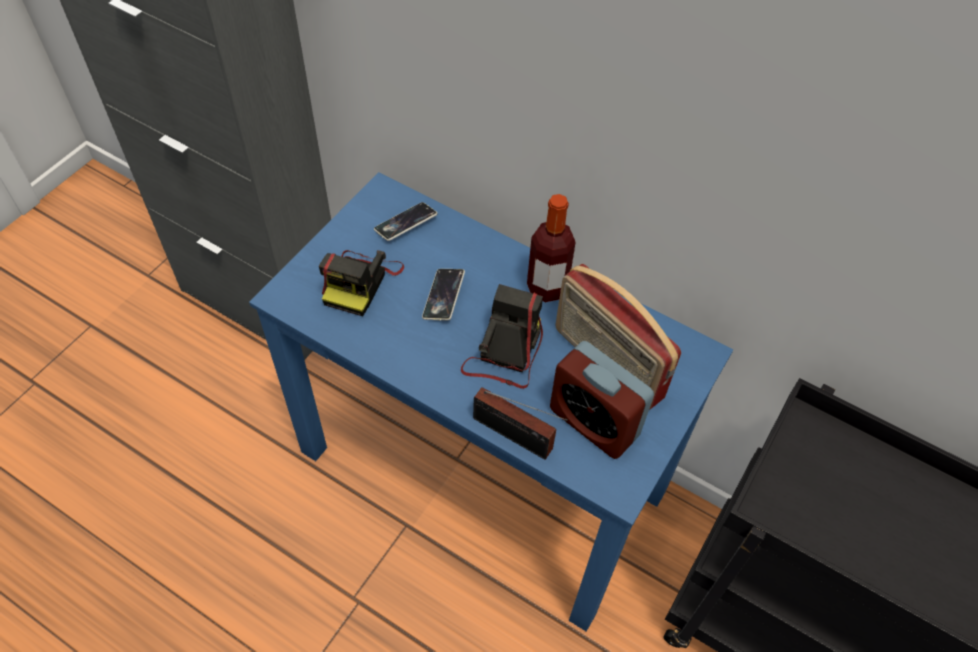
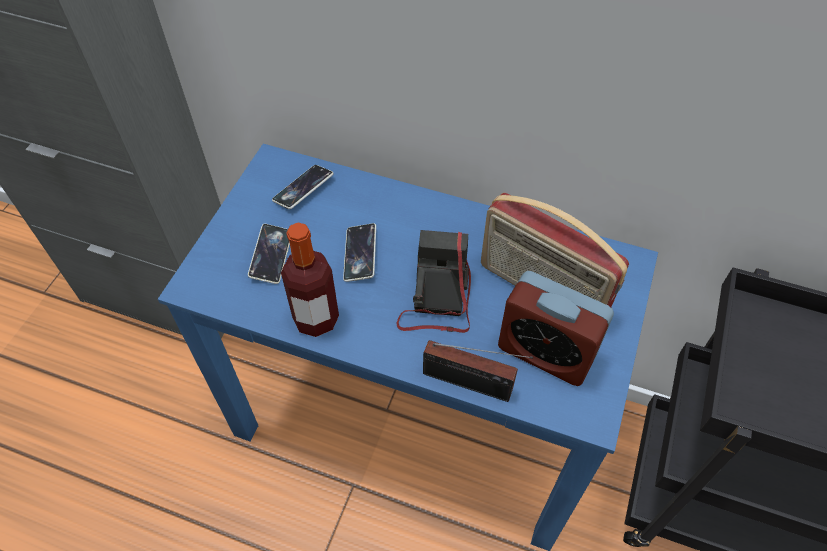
camera: 10 degrees left, 0 degrees up
(360, 282) = (271, 256): camera -> phone
(547, 288) = (461, 226): bottle -> bottle (316, 319)

